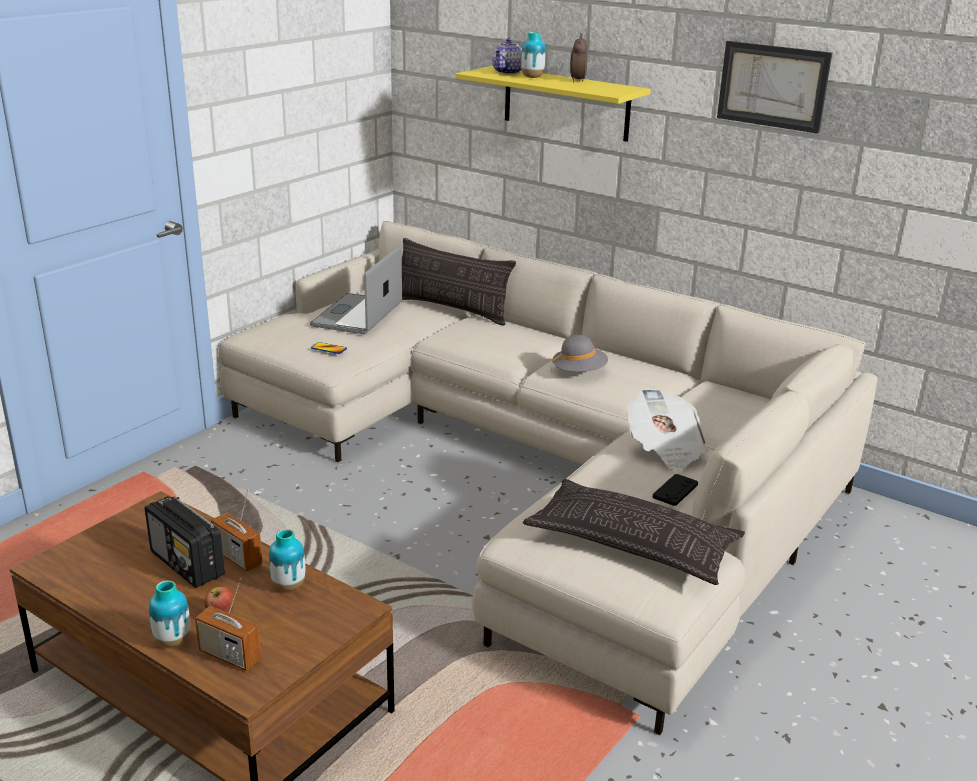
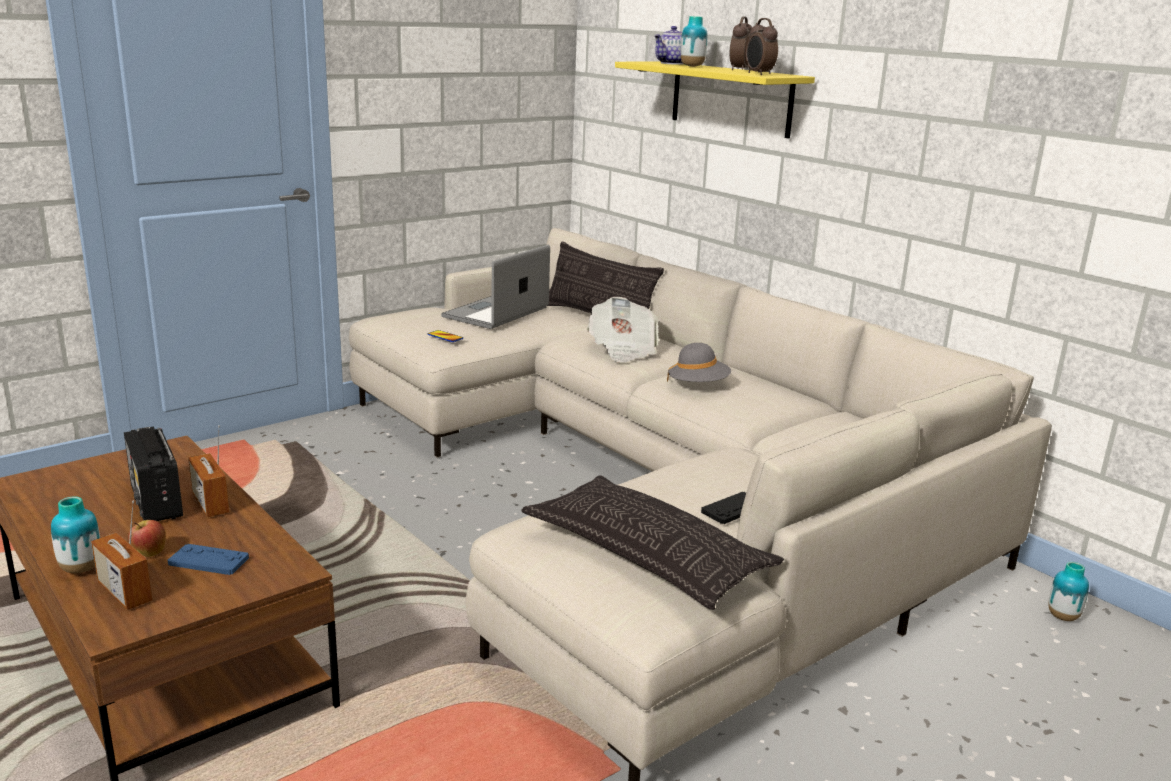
camera: 15 degrees right, 5 degrees down
(279, 613) = (208, 561): none -> blue game controller
(289, 586) = (239, 537): vase -> vase (1063, 617)
(605, 90) = (758, 74): none -> alarm clock
(665, 449) = (748, 467): newspaper -> newspaper (622, 350)
(773, 86) = (944, 66): picture -> none

